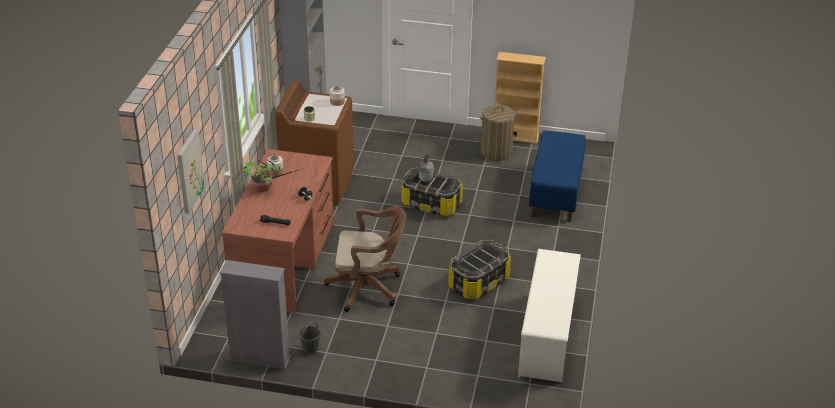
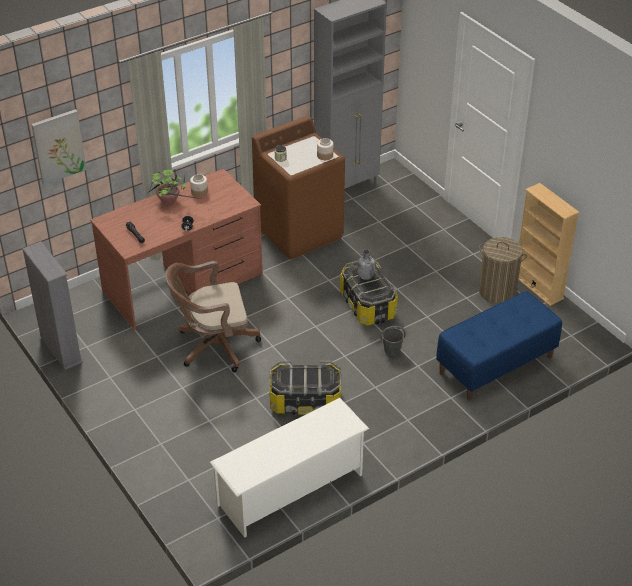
camera: 45 degrees right, 5 degrees up
(310, 348) = (103, 366): grey bucket -> grey bucket (391, 350)
(368, 288) = (213, 346): brown office chair -> brown office chair turned 120 degrees clockwise

